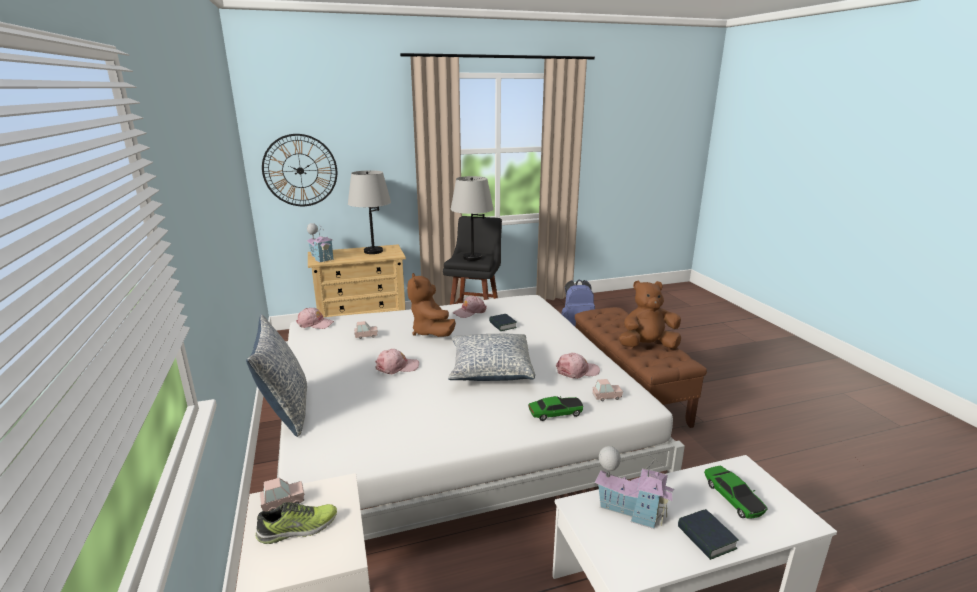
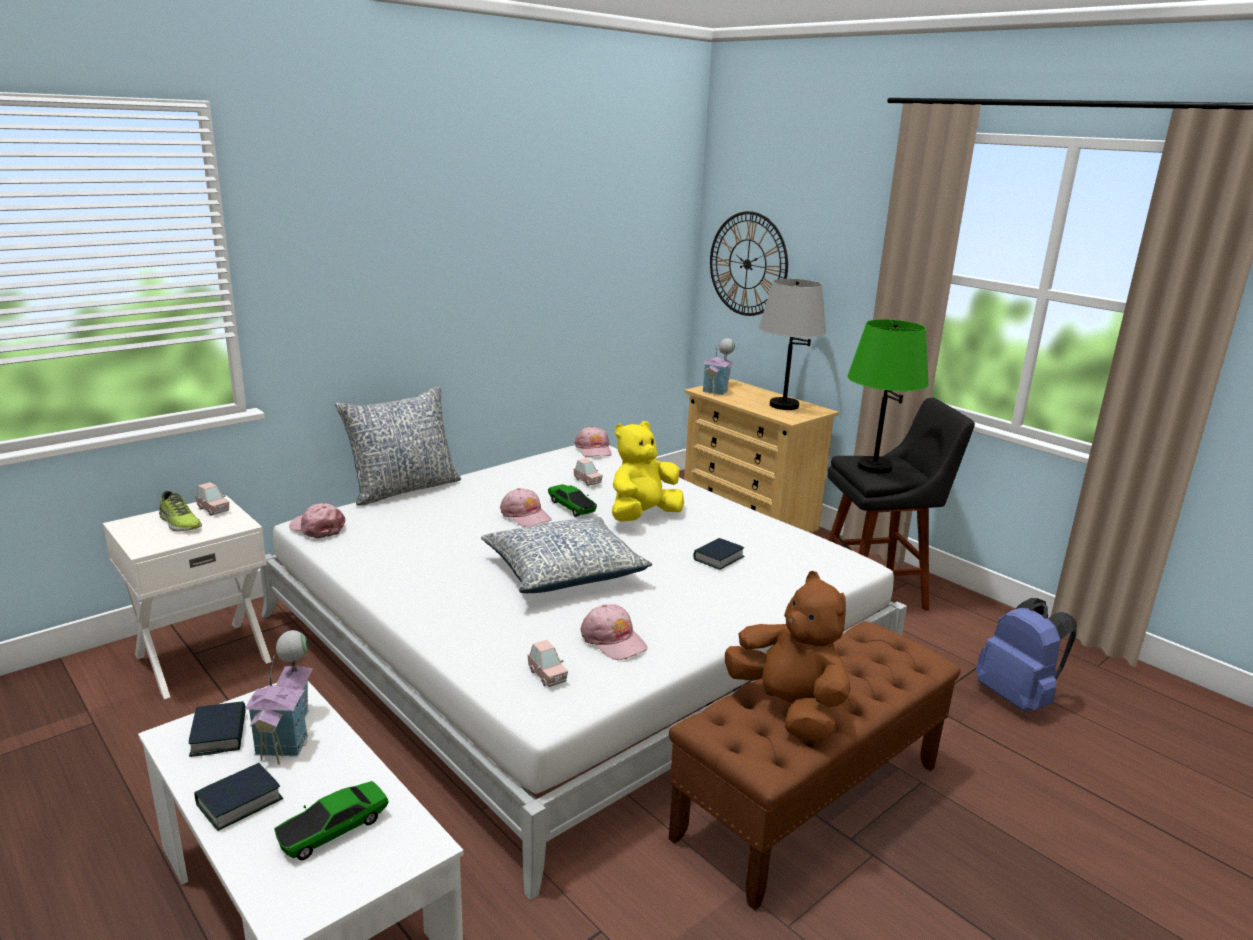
camera: 65 degrees right, 0 degrees up
(431, 332) = (642, 516): brown plush toy -> yellow plush toy
(469, 312) = (739, 527): pink cap -> pink cap (317, 528)
(472, 258) = (874, 467): grey table lamp -> green table lamp
(555, 413) = (474, 638): toy car -> toy car (571, 507)
(626, 546) = (219, 734): none -> book

